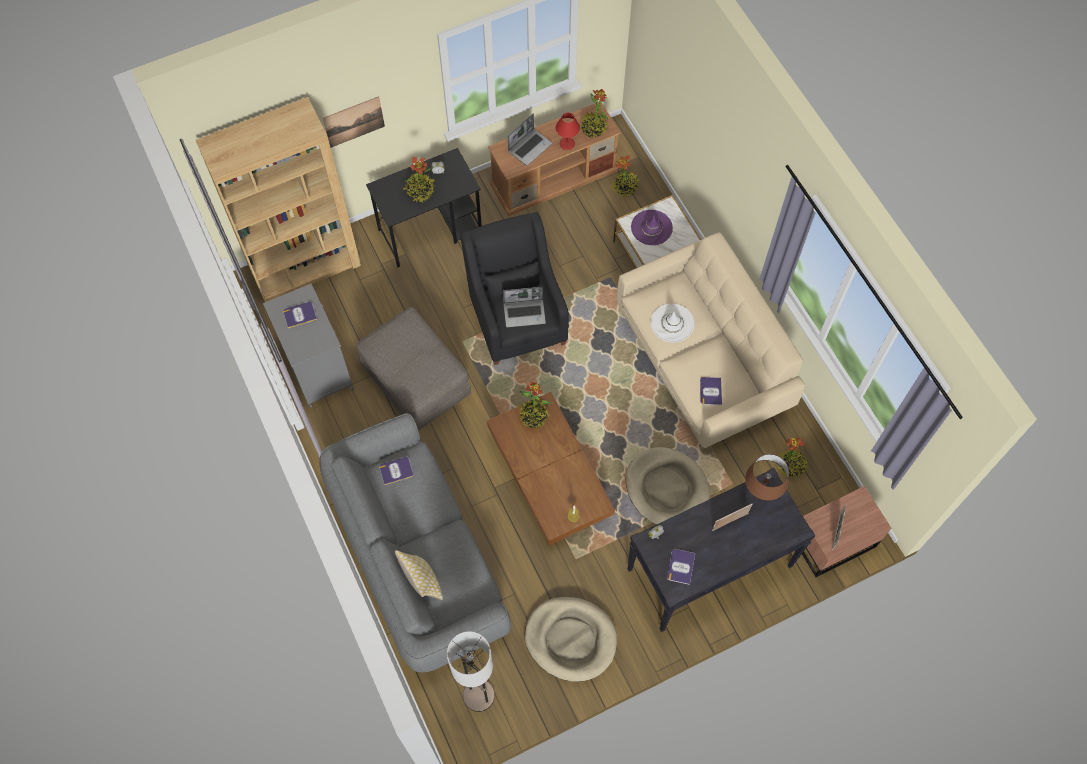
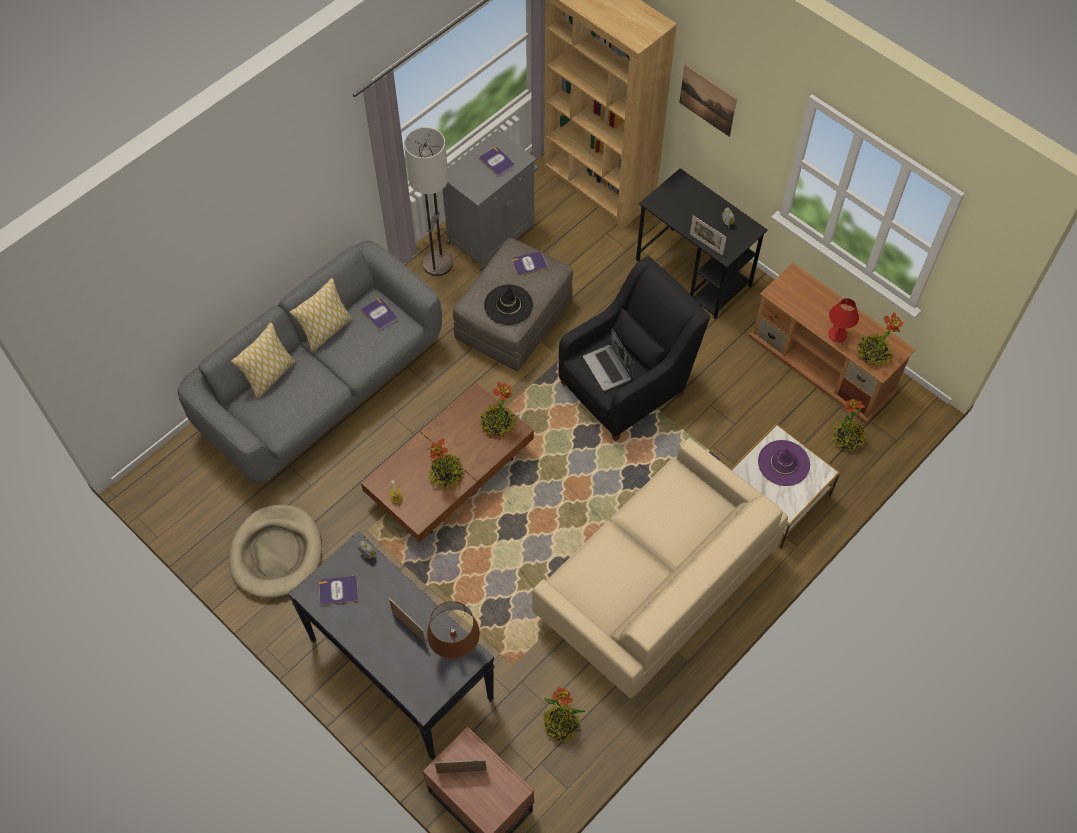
camera: 70 degrees right, 5 degrees down
(394, 521) = (326, 331): none -> pillow
(420, 191) = (696, 215): potted plant -> potted plant (446, 474)
(429, 366) = (508, 305): none -> black hat
(452, 194) = (706, 244): none -> picture frame
(479, 695) = (194, 488): floor lamp -> floor lamp (437, 264)
(530, 147) = (813, 301): laptop -> none
(666, 488) = (481, 596): beige dog bed -> none
(672, 323) = (659, 515): white hat -> none
(710, 391) = (589, 581): book -> book (529, 264)

